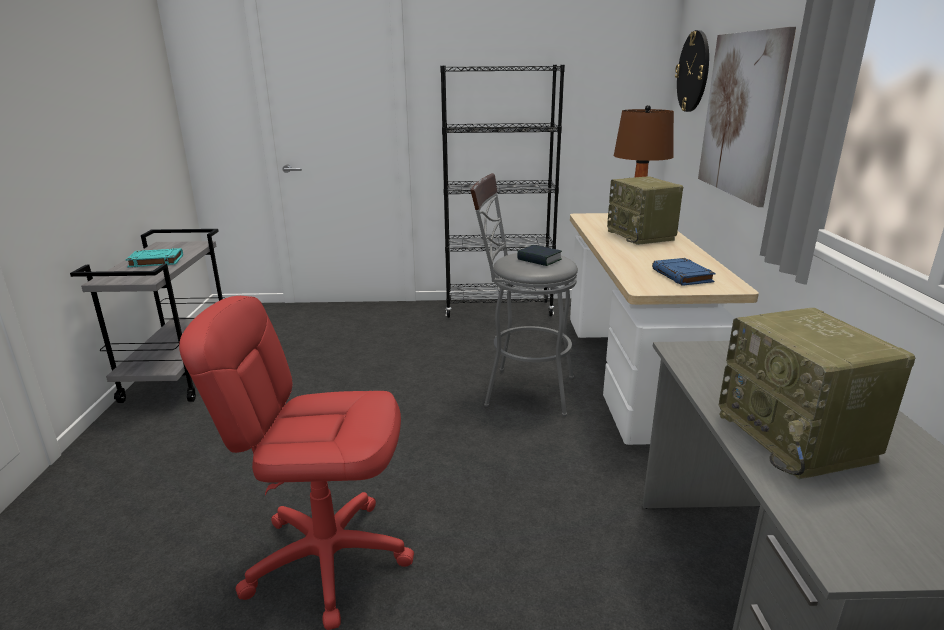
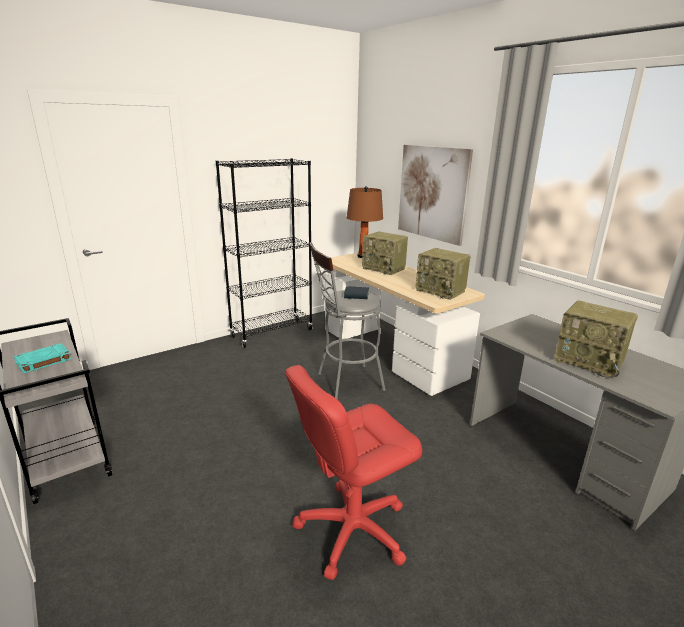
camera: 35 degrees left, 0 degrees up
(682, 276) = (441, 291): blue book -> radio
(693, 71) = (379, 163): wall clock -> none

